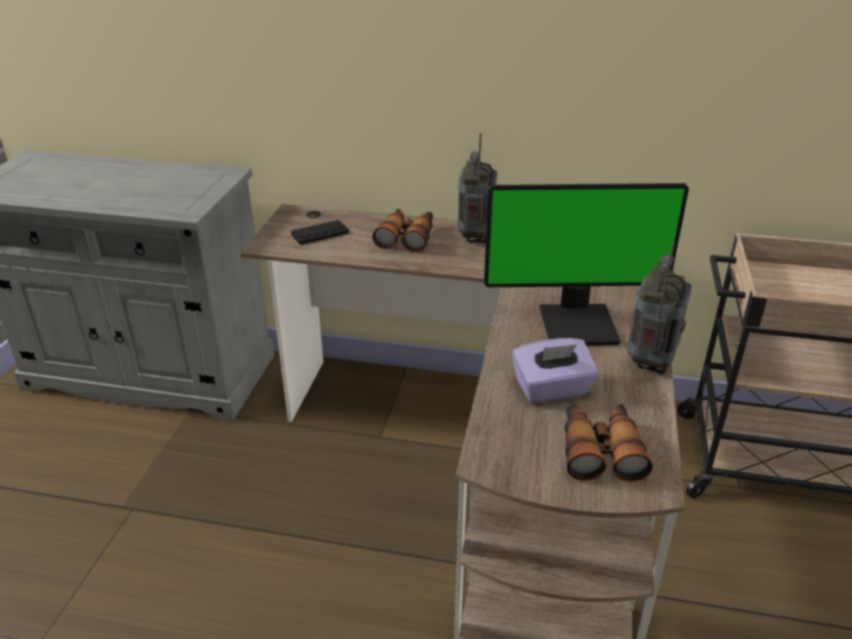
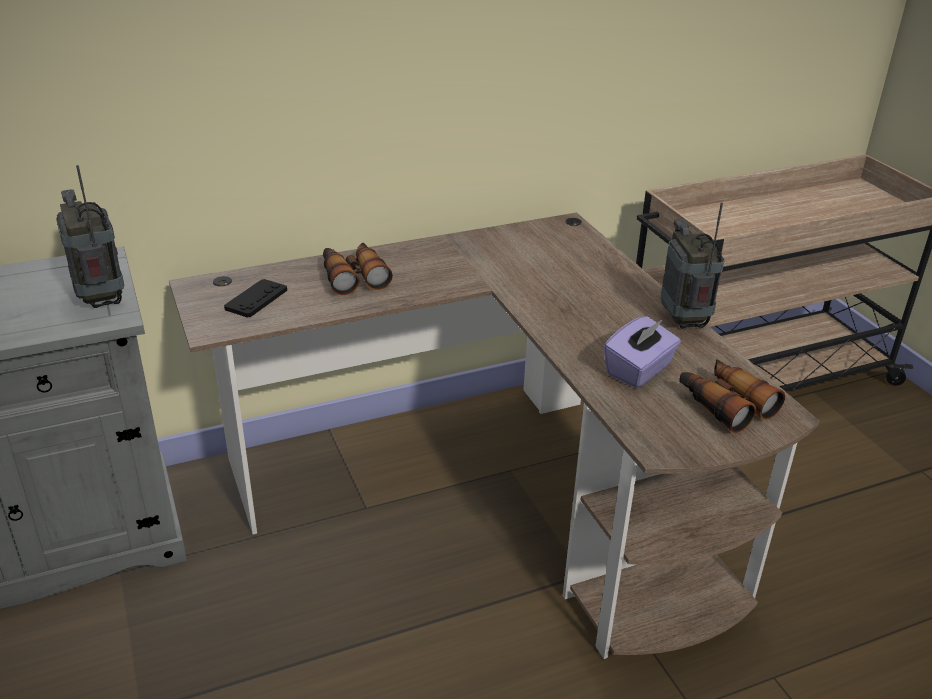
camera: 35 degrees left, 0 degrees up
(476, 237) = (420, 257): radio -> radio (101, 299)
(578, 323) = (597, 308): monitor -> none

